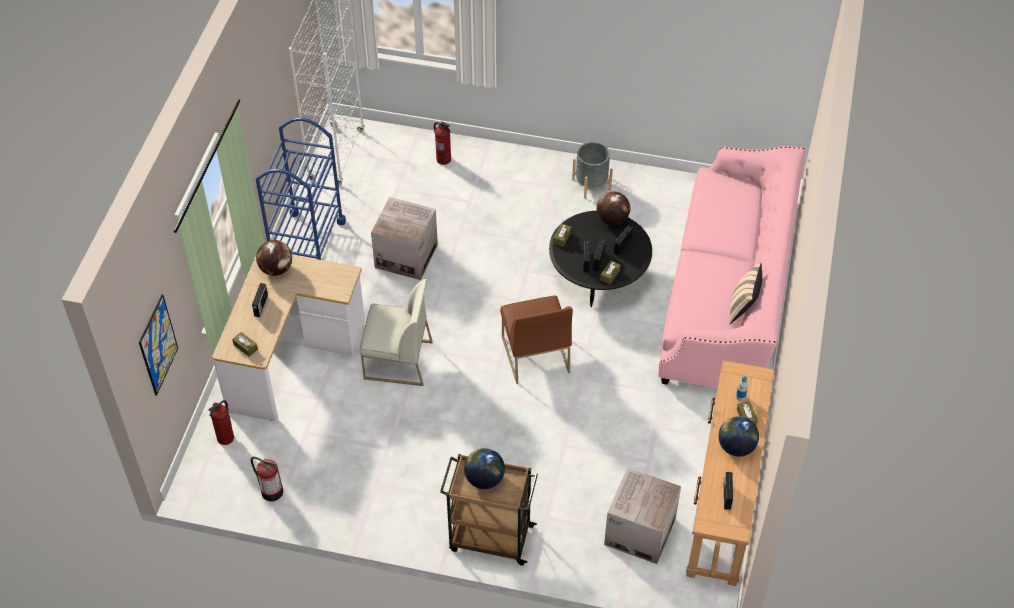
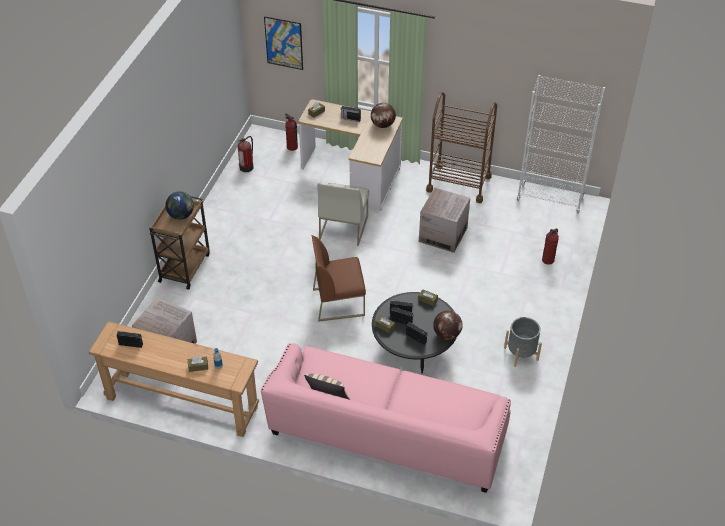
camera: 95 degrees right, 5 degrees down
(307, 242) = (459, 183): blue cart -> brown cart
(736, 447) = (172, 356): globe -> none

